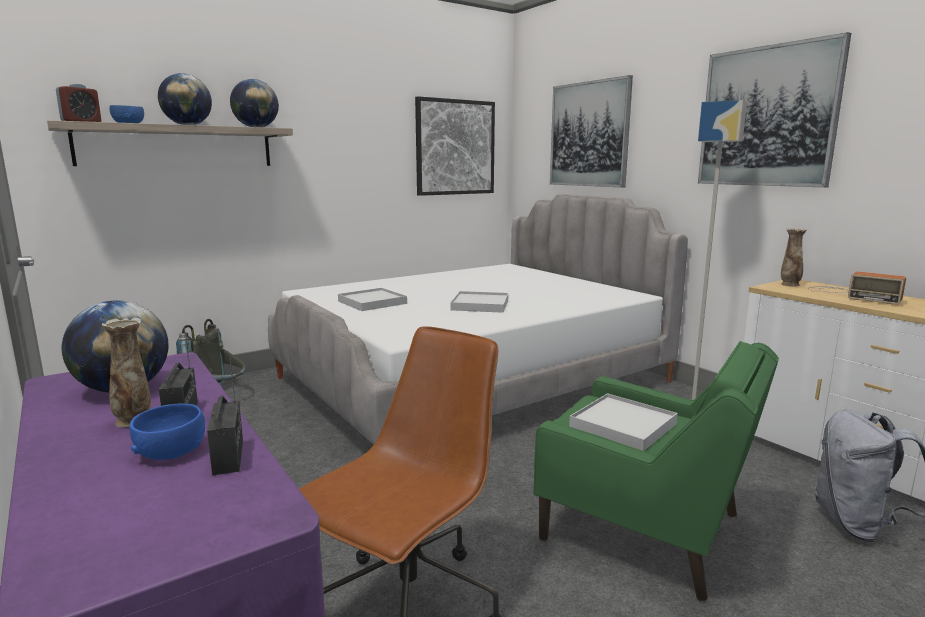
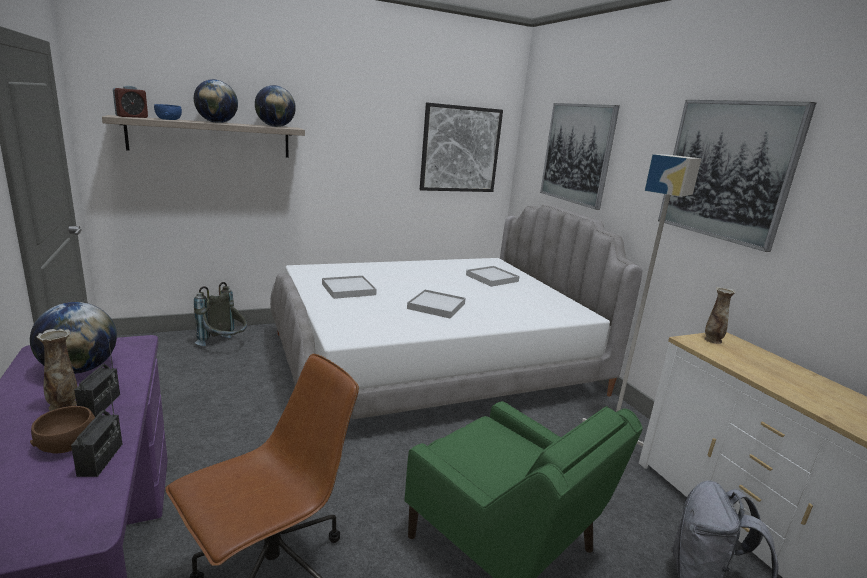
camera: 10 degrees right, 5 degrees up
(171, 451) = (67, 444): blue bowl -> brown bowl
(623, 425) = (494, 457): white tray -> white tray (492, 278)
(850, 294) = (762, 364): radio -> none

